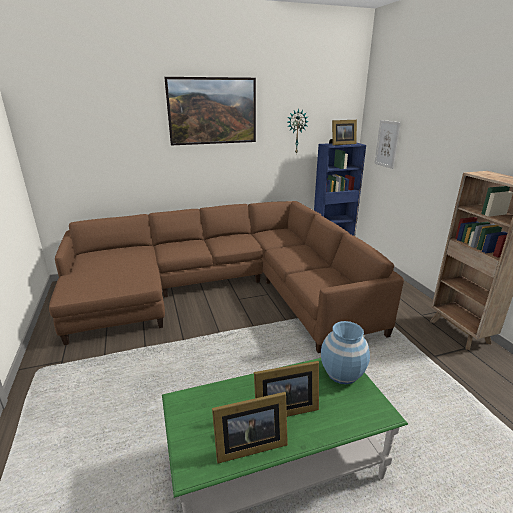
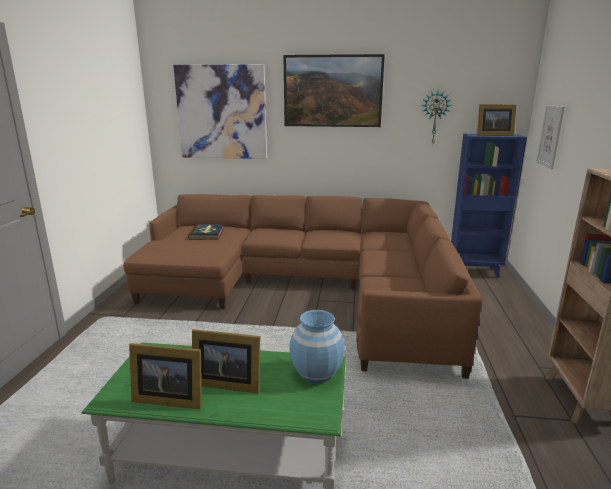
camera: 25 degrees right, 5 degrees down
(104, 135) = (222, 112): none -> picture
(119, 258) = (207, 234): none -> book

